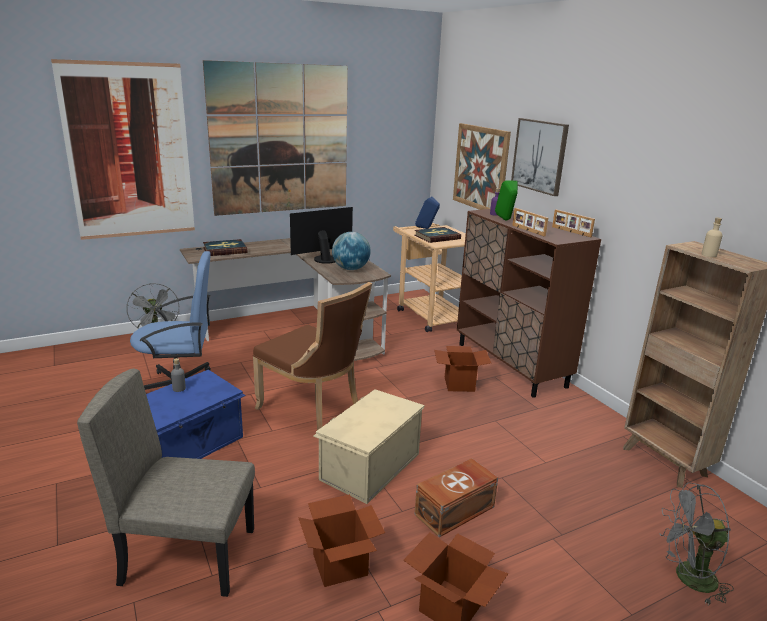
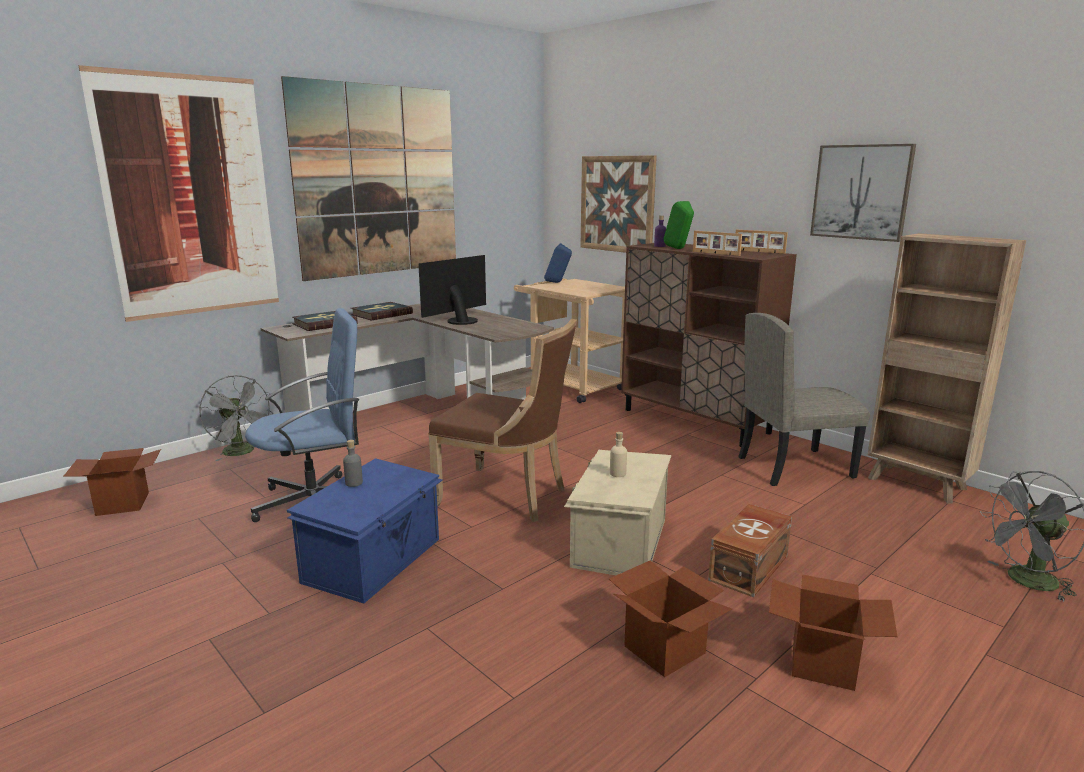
camera: 15 degrees left, 5 degrees down
(189, 555) = (466, 682): beige chair -> beige chair (794, 467)
(350, 269) = (502, 326): globe -> none
(437, 237) = (577, 288): book -> book (381, 314)
(459, 384) = (655, 447): cardboard box -> cardboard box (123, 504)
(539, 156) = (700, 176): picture -> picture (861, 192)
(709, 255) = (953, 238): beige bottle -> beige bottle (617, 473)

